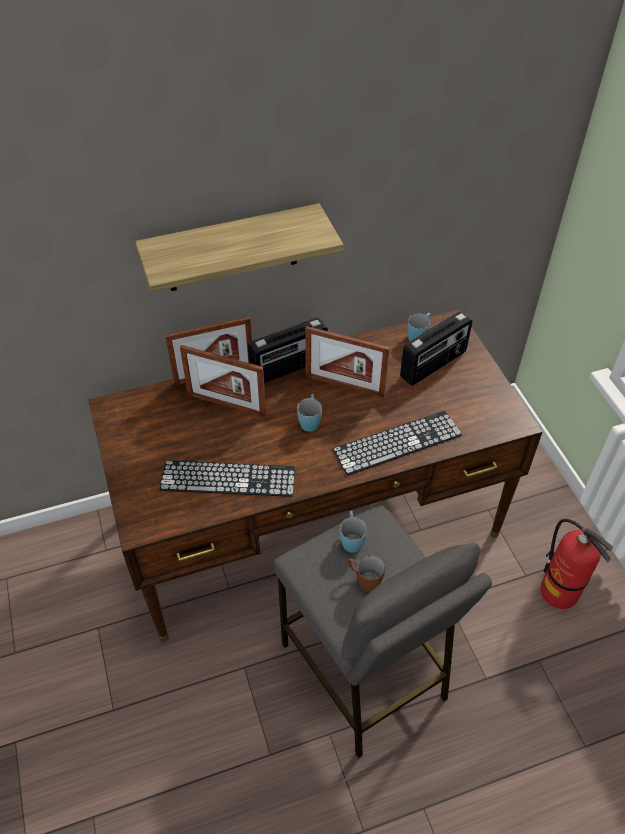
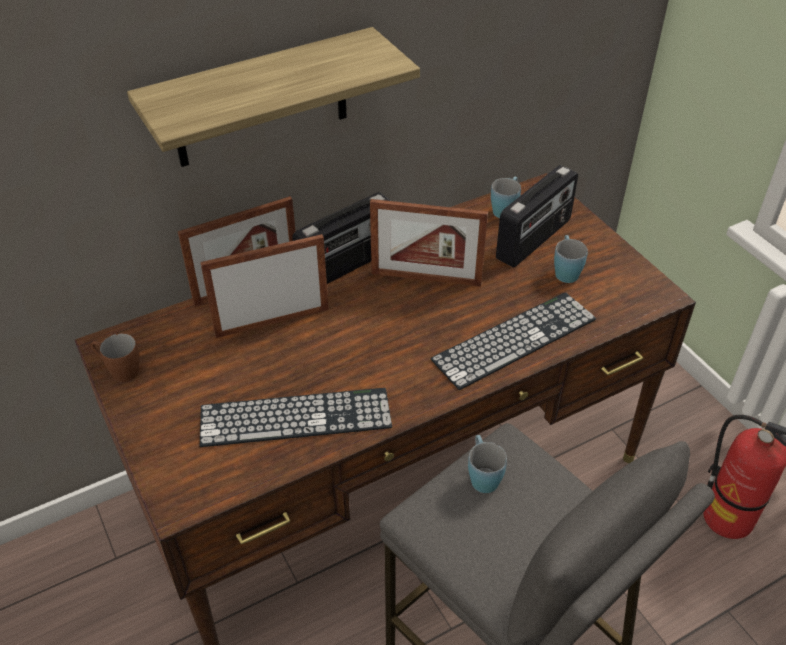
camera: 10 degrees left, 5 degrees down
(226, 404) = (272, 322): picture frame -> picture frame turned 150 degrees clockwise
(310, 420) = (391, 327): blue mug -> blue mug (565, 271)
(364, 580) = (514, 528): brown mug -> brown mug (119, 370)

